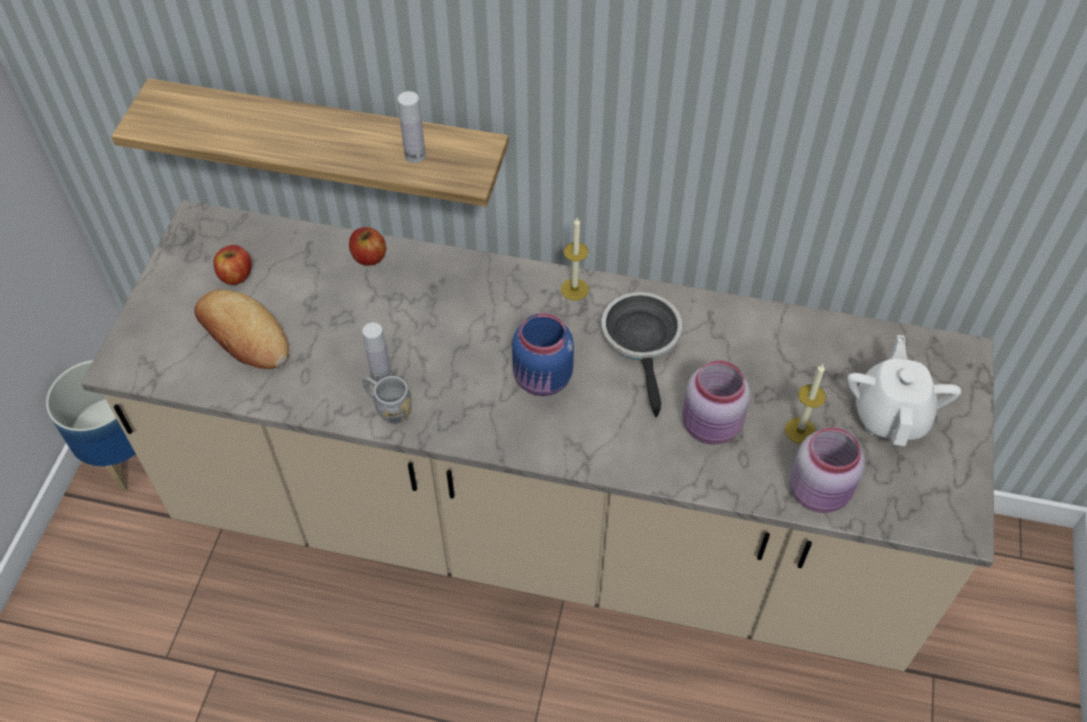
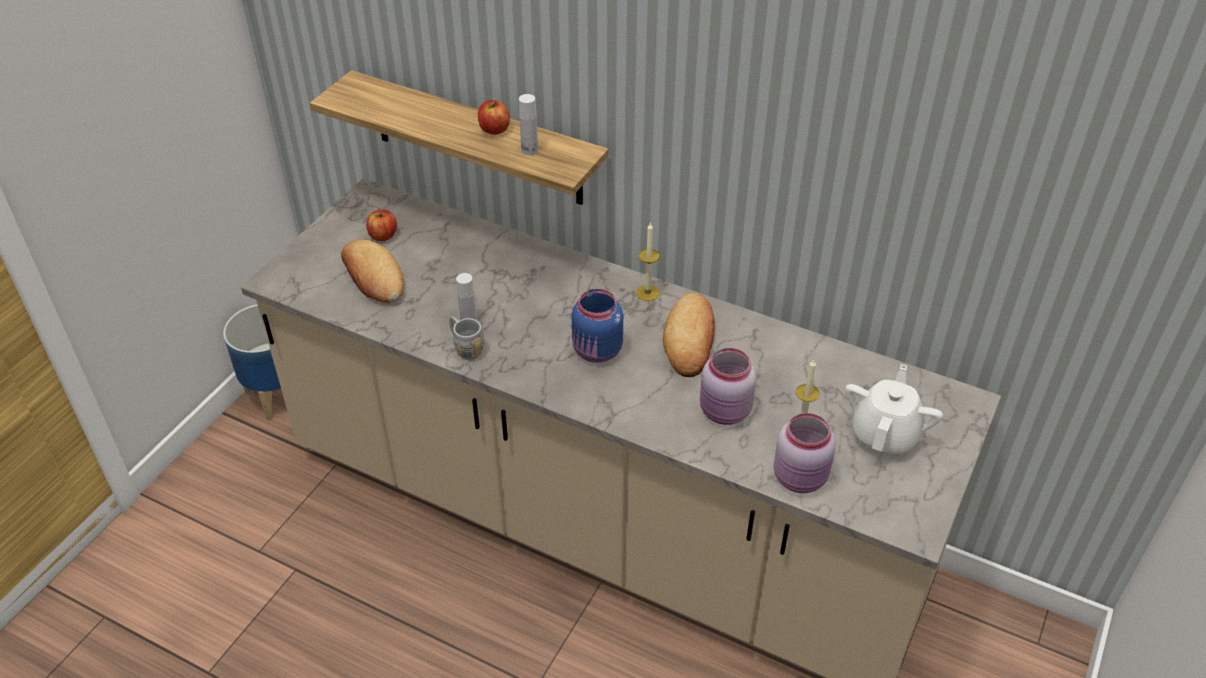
camera: 15 degrees right, 10 degrees down
(369, 257) = (490, 241): apple -> apple (494, 129)
(642, 341) = (690, 340): frying pan -> bread

